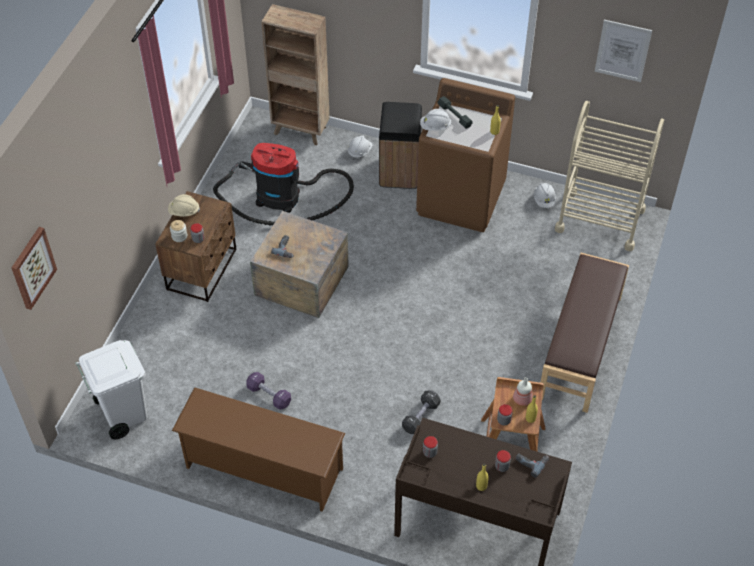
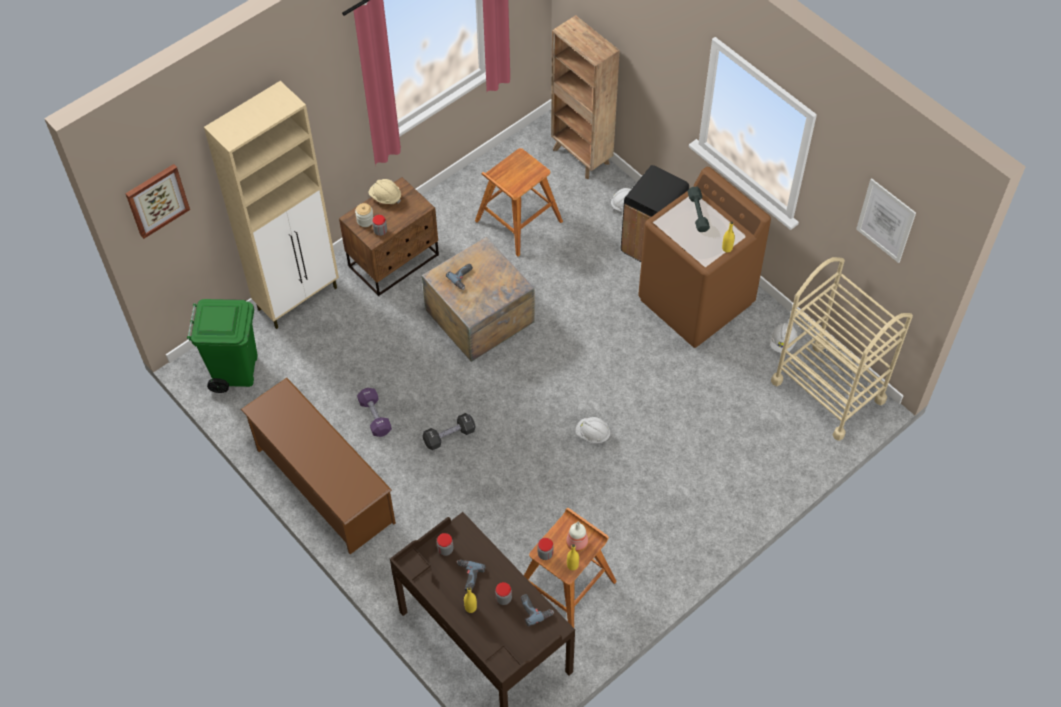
camera: 30 degrees right, 5 degrees up
(123, 413) = (235, 370): white trash can -> green trash can
(140, 332) = (298, 298): none -> beige cabinet
(283, 198) = (517, 221): vacuum cleaner -> brown stool
(421, 417) = (502, 509): black dumbbell -> black dumbbell (449, 436)
(435, 127) = (669, 216): white hard hat -> white hard hat (592, 434)
(461, 464) = (467, 577): none -> power drill
(581, 347) = (711, 517): brown bench -> none

